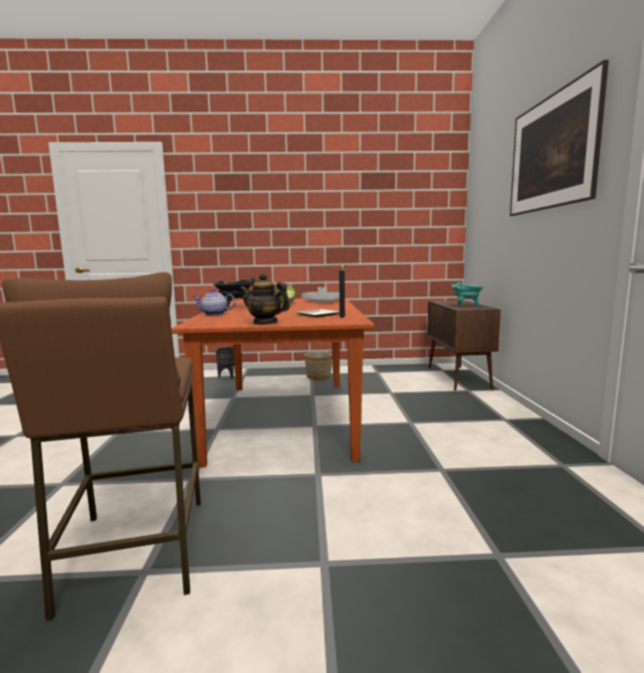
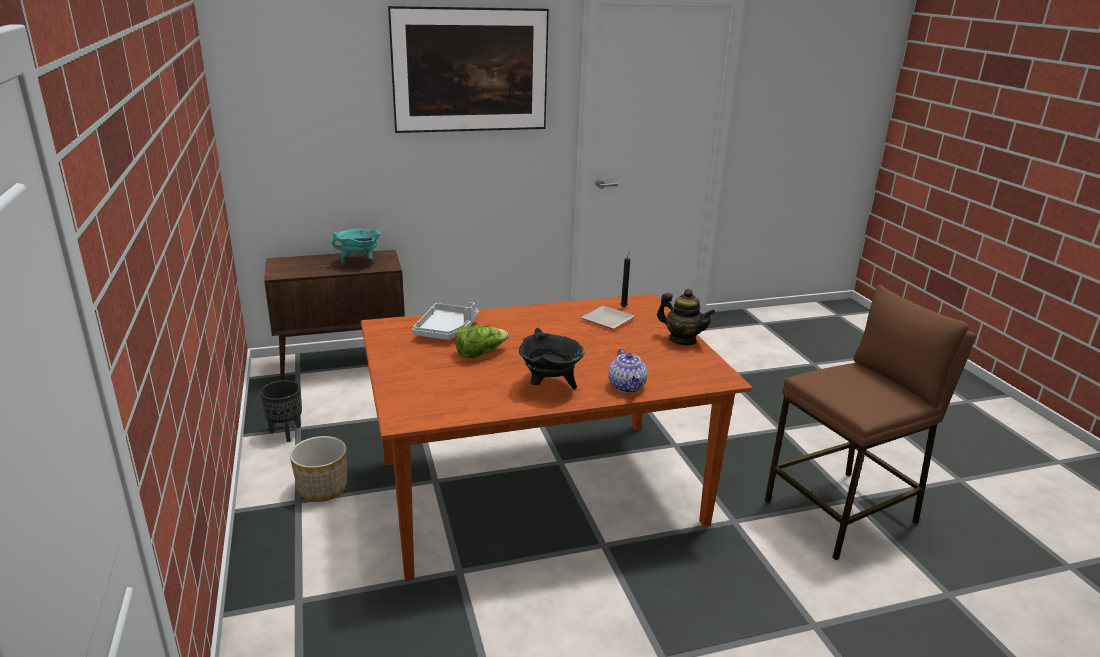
camera: 105 degrees left, 15 degrees up
(228, 376) = (300, 629): black planter -> black planter (285, 433)
(265, 323) = (682, 340): teapot -> teapot turned 60 degrees counterclockwise

